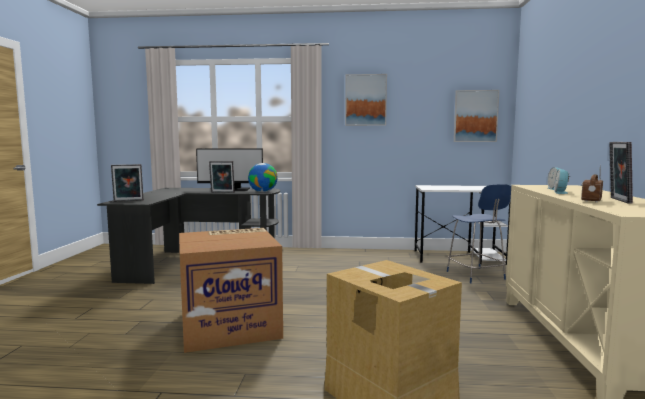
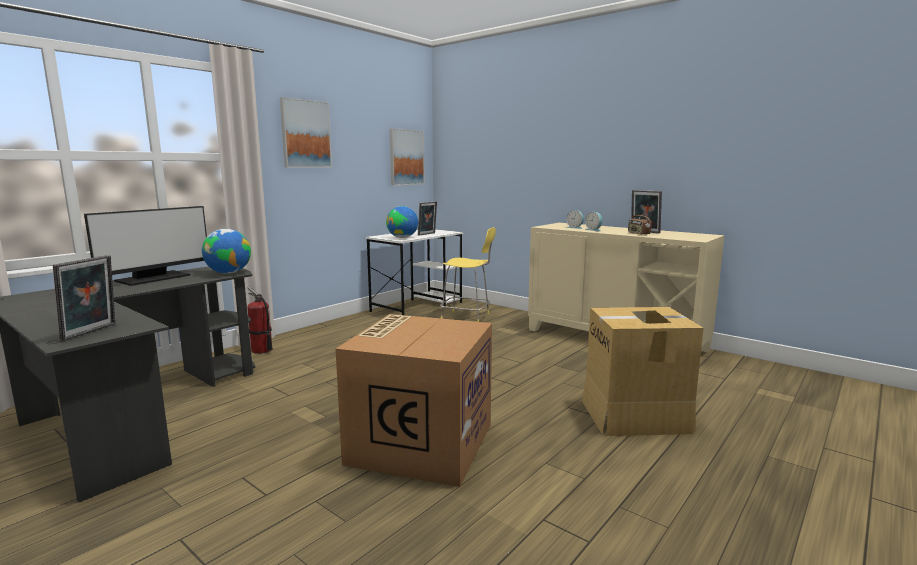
camera: 55 degrees left, 5 degrees up
(222, 192) = (171, 285): picture frame -> picture frame (427, 234)
(300, 253) = (261, 350): none -> fire extinguisher
(437, 188) = (402, 237): none -> globe
(476, 276) = (467, 318): blue stool -> yellow stool

